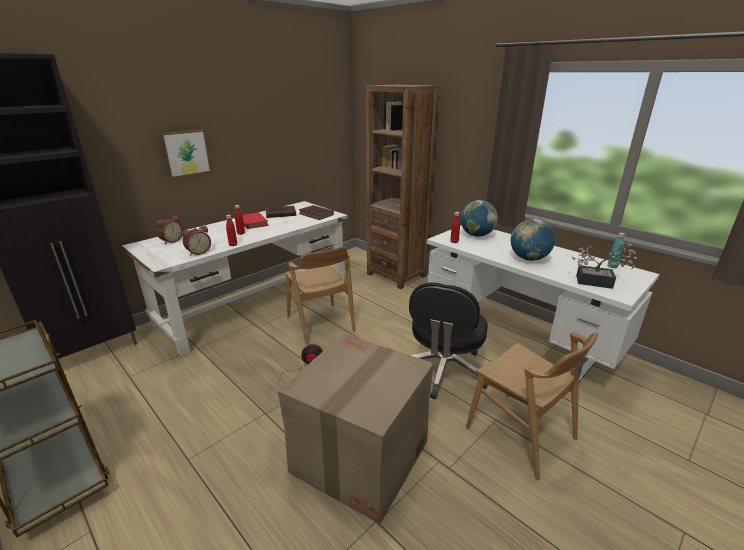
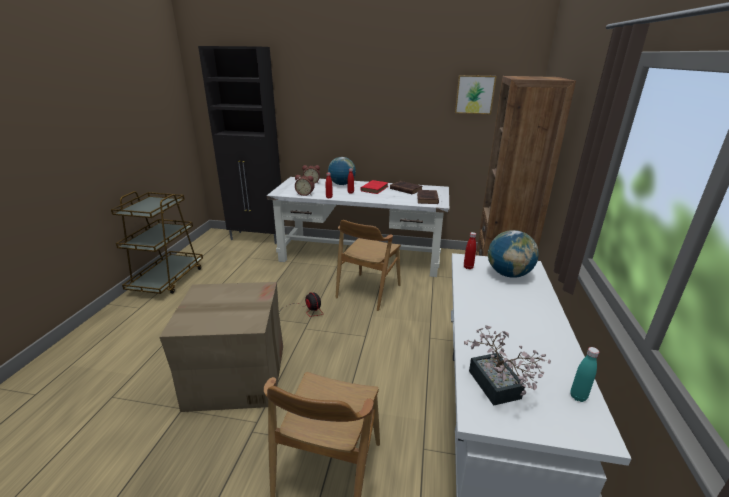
camera: 55 degrees right, 0 degrees up
(185, 153) = (345, 121): picture -> picture (474, 94)
(444, 371) = (375, 383): black office chair -> none
(528, 259) = (493, 321): globe -> globe (342, 184)

